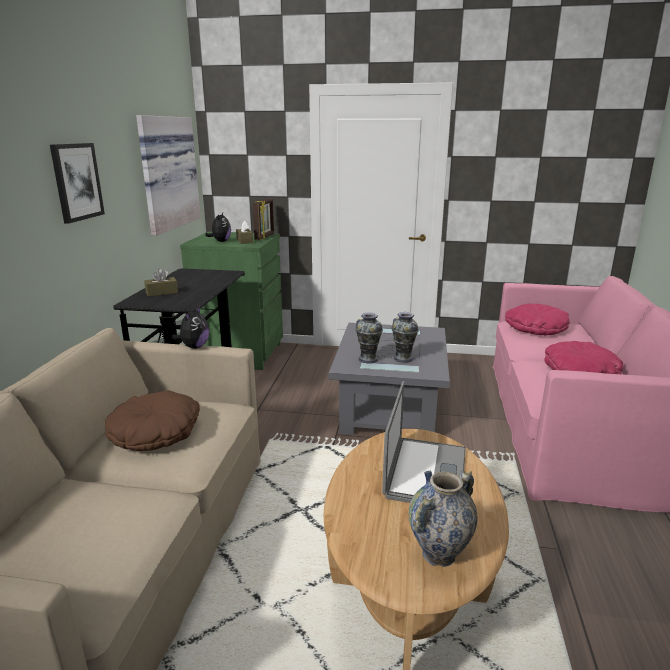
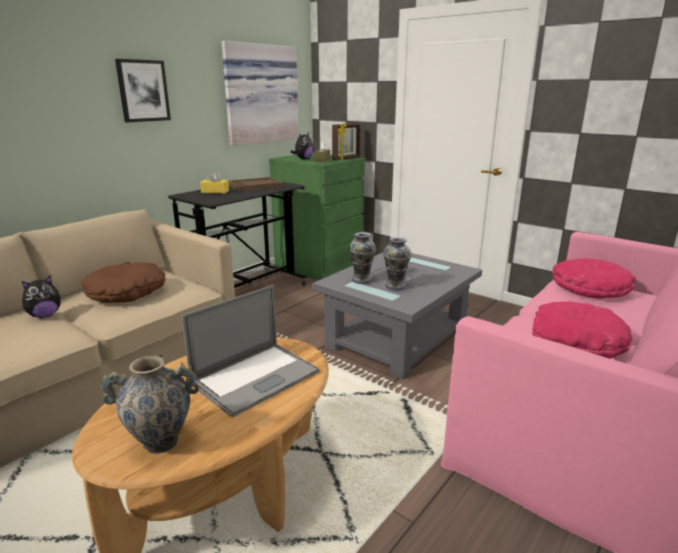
camera: 30 degrees right, 0 degrees up
(162, 292) = (215, 191): brown tissue box -> yellow tissue box
(193, 278) = (256, 186): none -> brown tray
(194, 347) = (193, 234): plush toy -> plush toy (45, 315)

